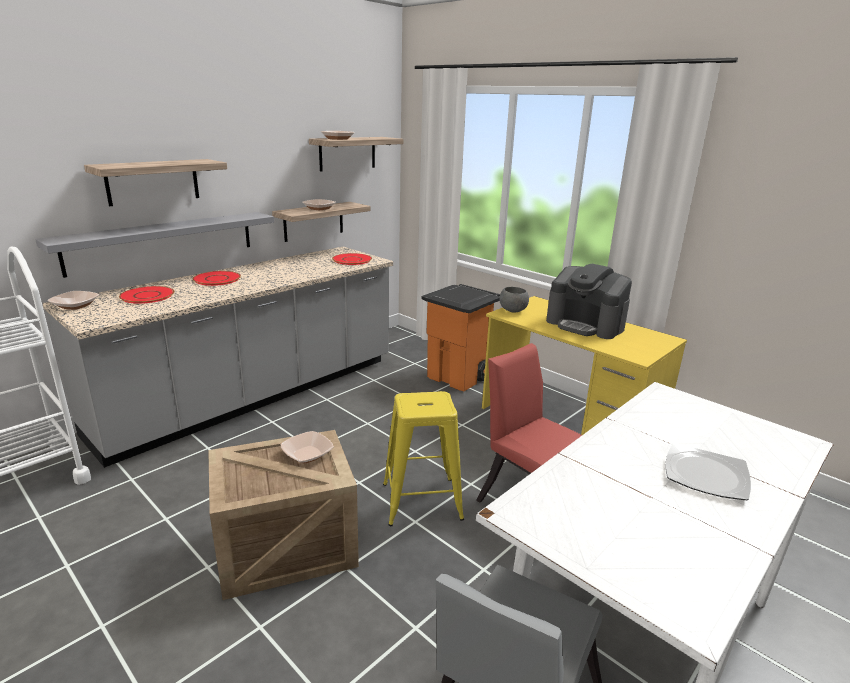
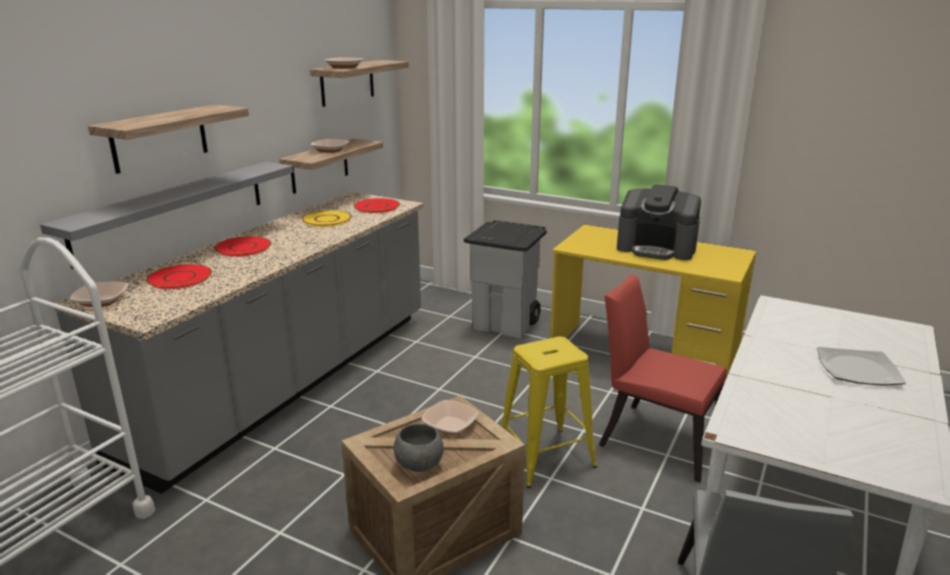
camera: 15 degrees left, 0 degrees up
(302, 265) = (327, 219): none -> yellow plate
(459, 377) = (506, 324): orange trash can -> grey trash can
(512, 311) = (576, 243): grey bowl -> grey bowl (418, 466)

